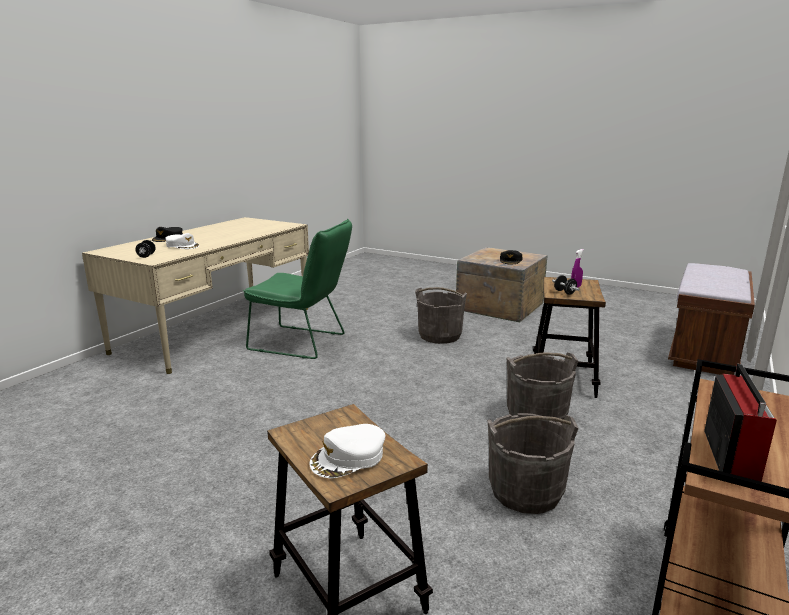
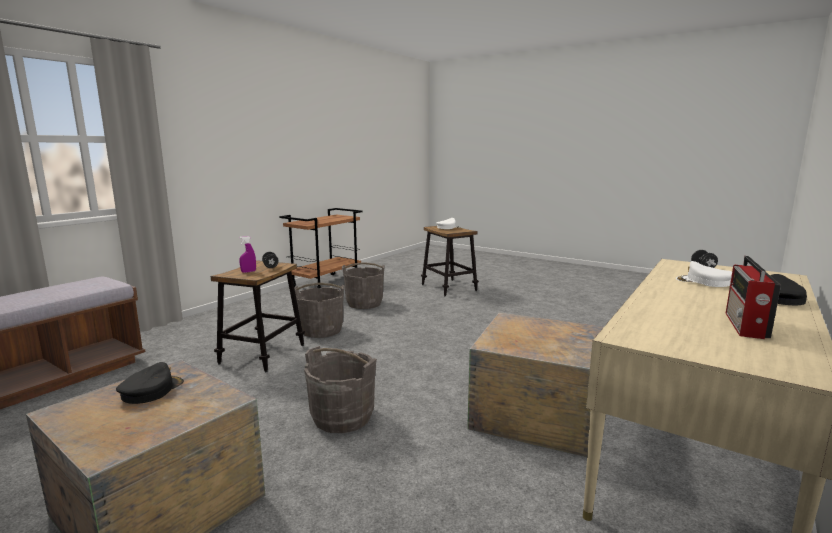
camera: 175 degrees left, 5 degrees down
(303, 343) = (533, 411): green chair -> crate
(730, 455) = (338, 218): radio -> radio (745, 326)

